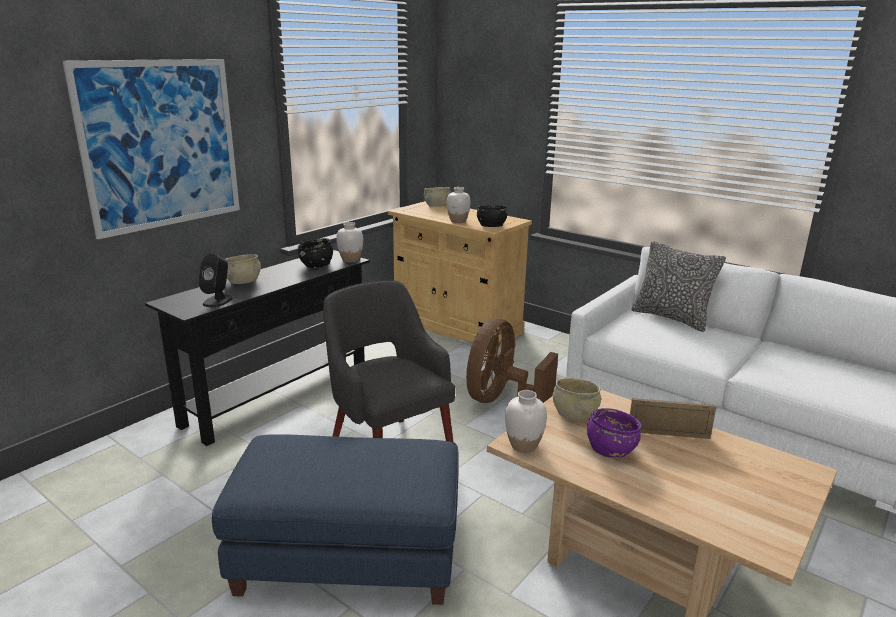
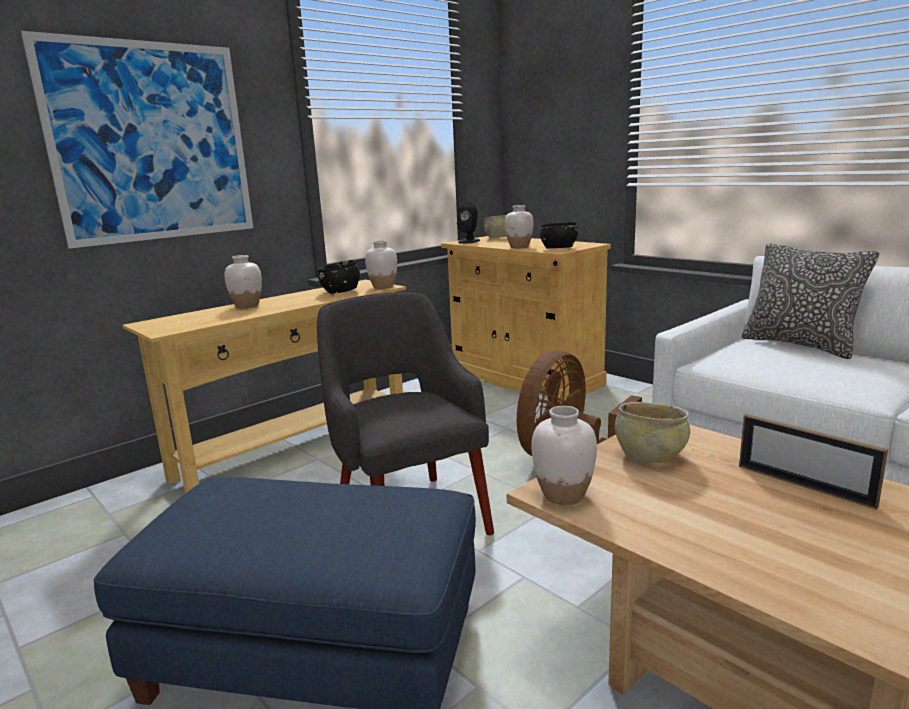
camera: 10 degrees right, 5 degrees down
(218, 301) = (204, 321): black speaker -> black speaker (469, 241)
(243, 281) = (247, 306): beige bowl -> white vase
(278, 394) = (295, 448): black console table -> beige console table
(611, 450) = (705, 505): purple bowl -> none
(668, 434) = (803, 485): picture frame -> picture frame turned 150 degrees counterclockwise

